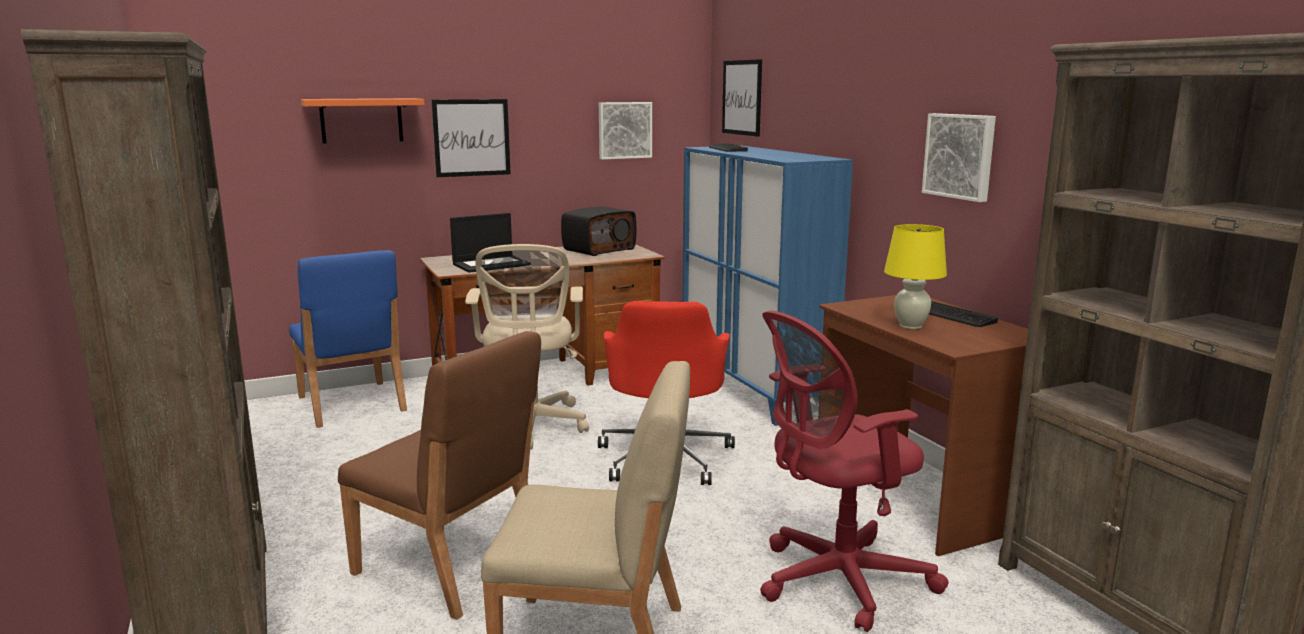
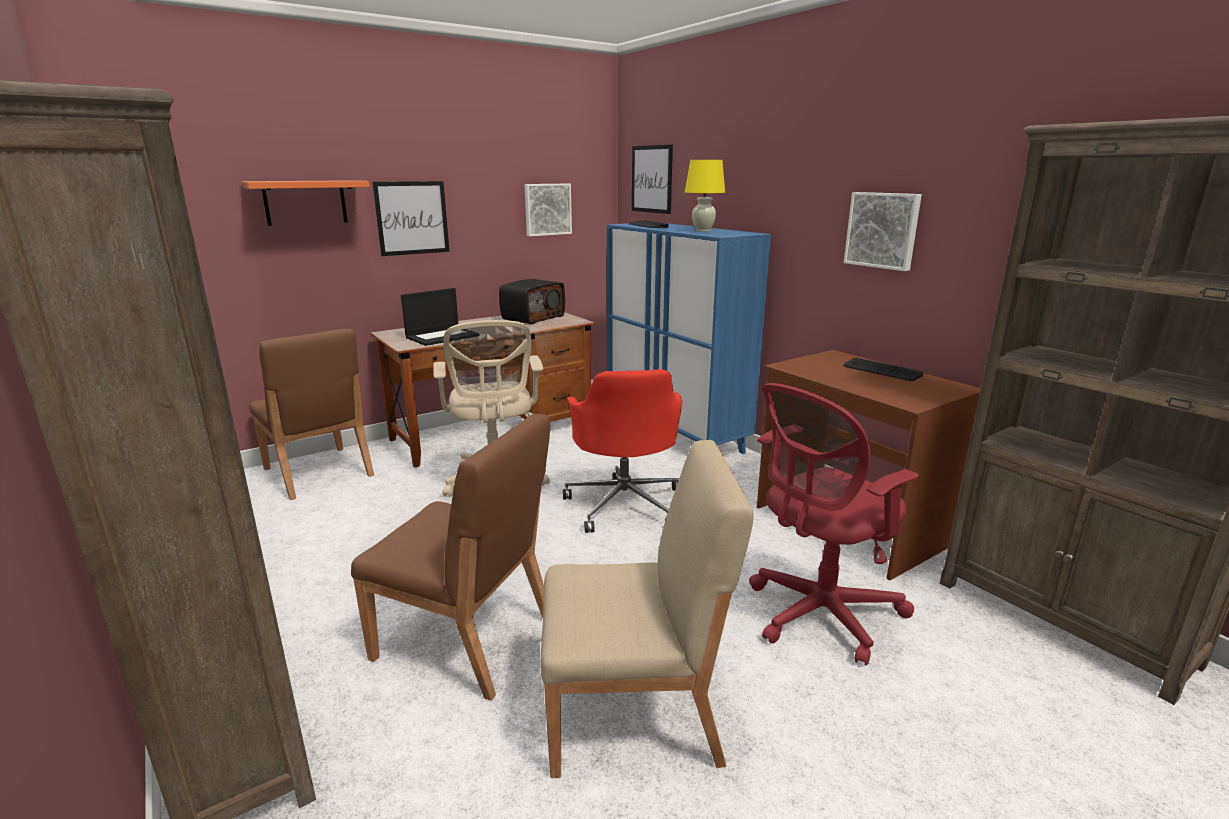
camera: 10 degrees left, 5 degrees up
(351, 404) = (318, 473): blue chair -> brown chair
(910, 326) = (856, 383): yellow table lamp -> yellow table lamp (702, 230)

